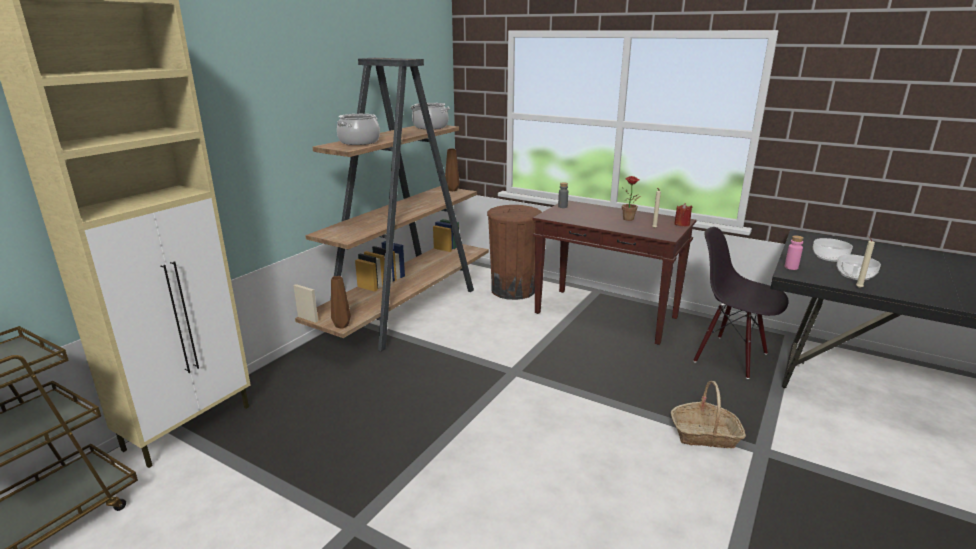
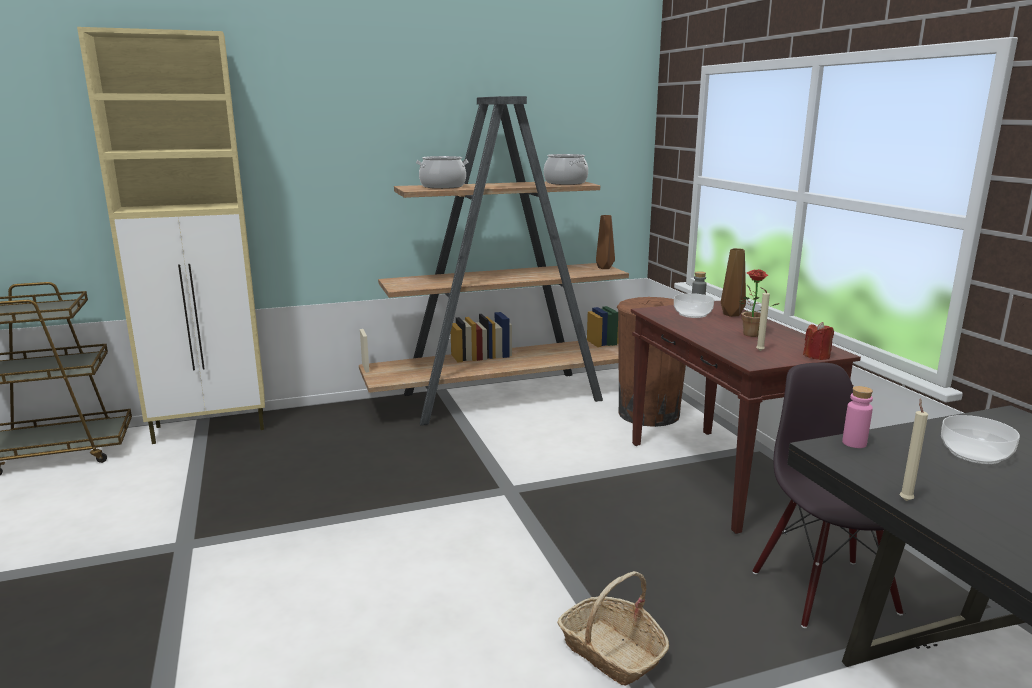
camera: 40 degrees right, 5 degrees down
(342, 326) = (379, 381): brown vase -> brown vase (732, 315)
(855, 275) = (952, 487): bowl -> bowl (692, 314)

